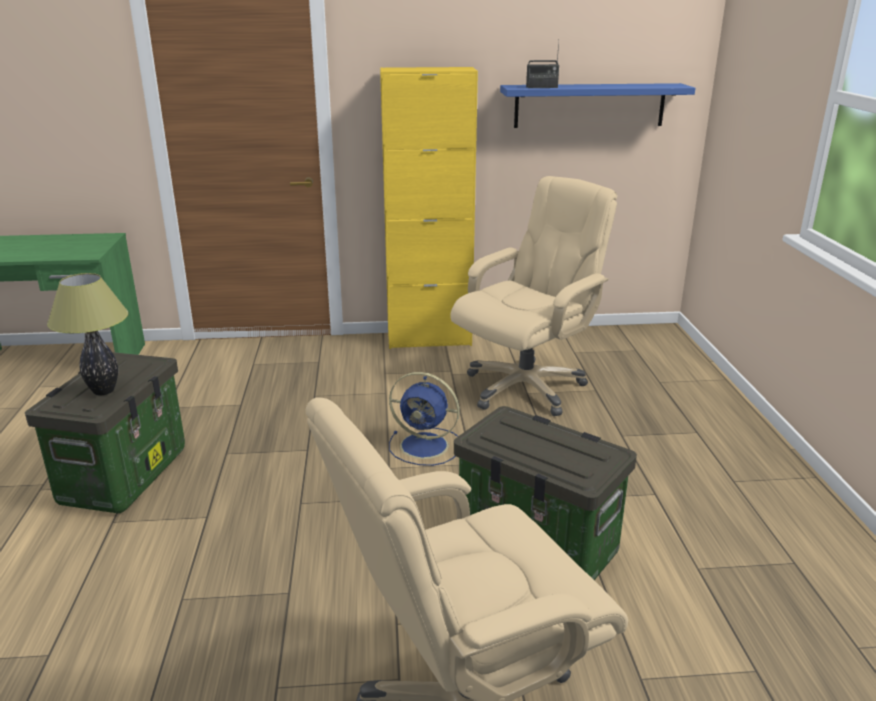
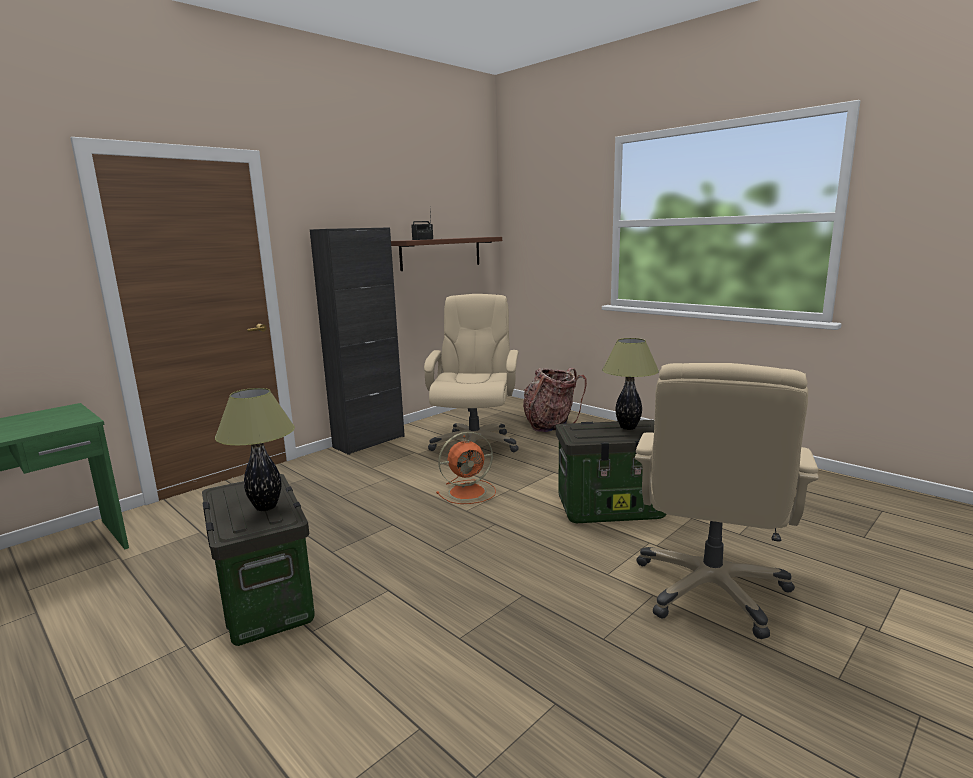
camera: 40 degrees left, 10 degrees down
(426, 446) = (469, 492): blue fan -> orange fan
(429, 339) = (369, 442): yellow cabinet -> black cabinet
(566, 450) = (628, 428): none -> table lamp
(589, 105) = (441, 253): blue shelf -> brown shelf
(663, 394) = (550, 425): none -> backpack

